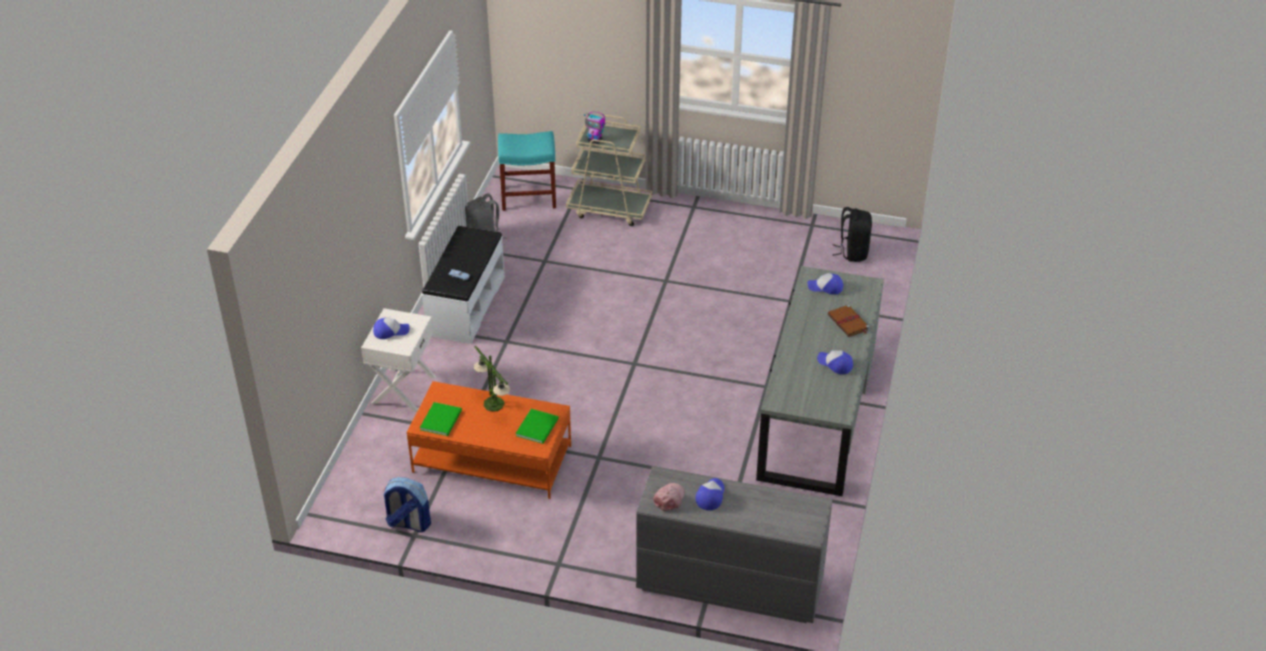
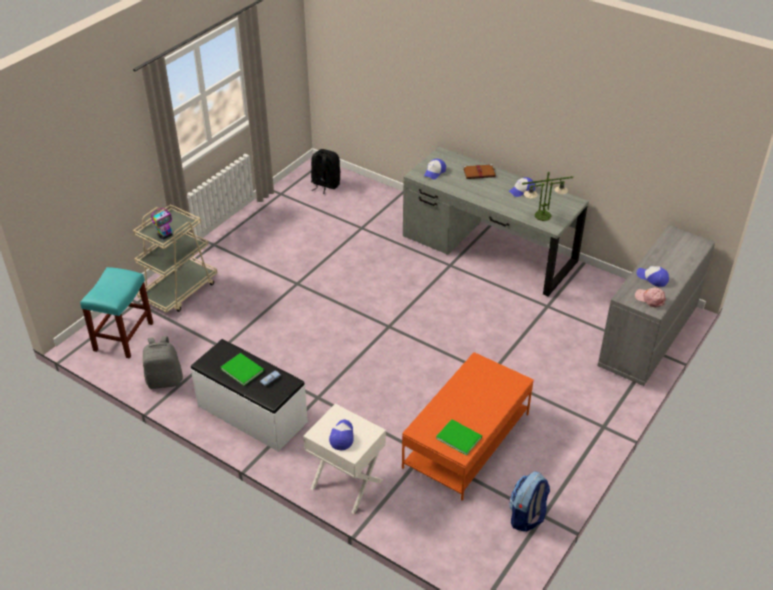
camera: 70 degrees left, 0 degrees up
(493, 404) = (452, 398): table lamp -> table lamp (542, 216)
(538, 427) = (492, 376): green book -> green book (242, 369)

